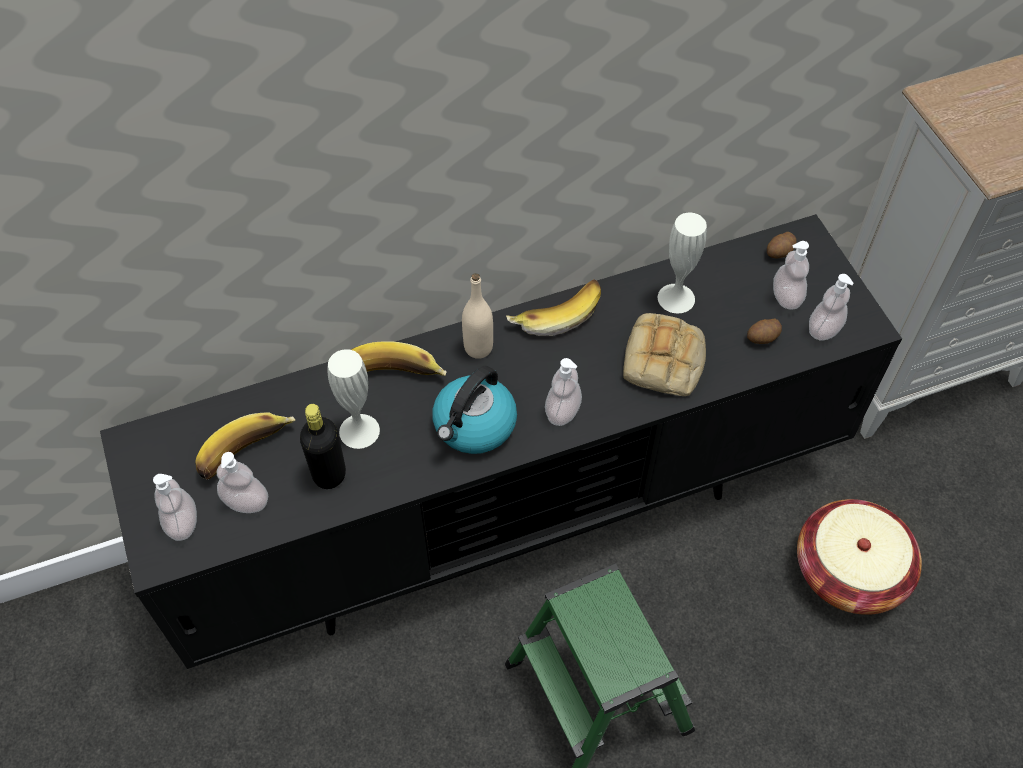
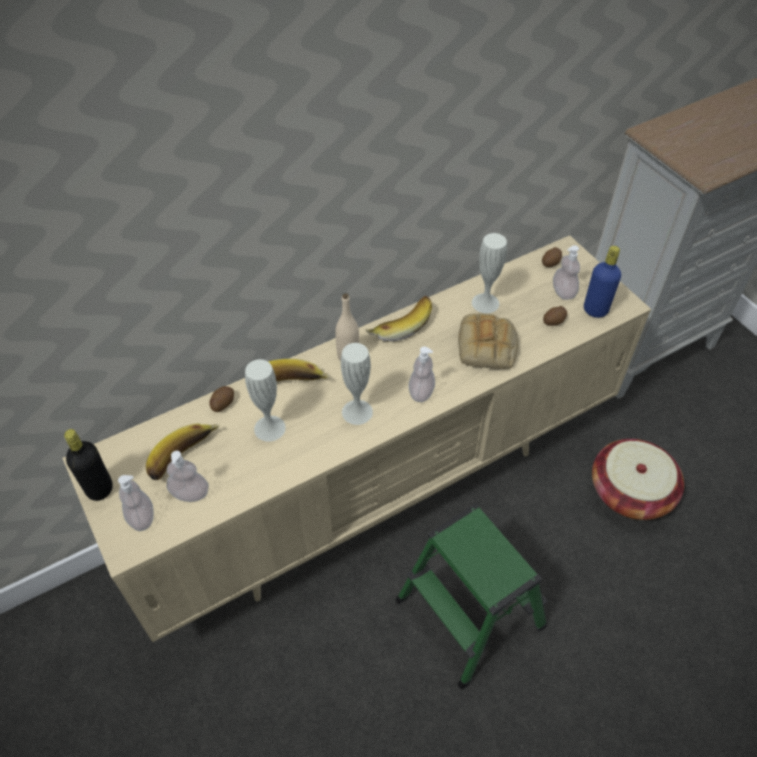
camera: 10 degrees left, 5 degrees down
(306, 389) = (222, 403): none -> potato
(329, 474) = (252, 463): black bottle -> black bottle (99, 489)
(474, 426) = (357, 412): kettle -> white vase
(513, 512) = (379, 488): black cabinet -> beige cabinet
(824, 329) = (595, 310): soap dispenser -> blue bottle

